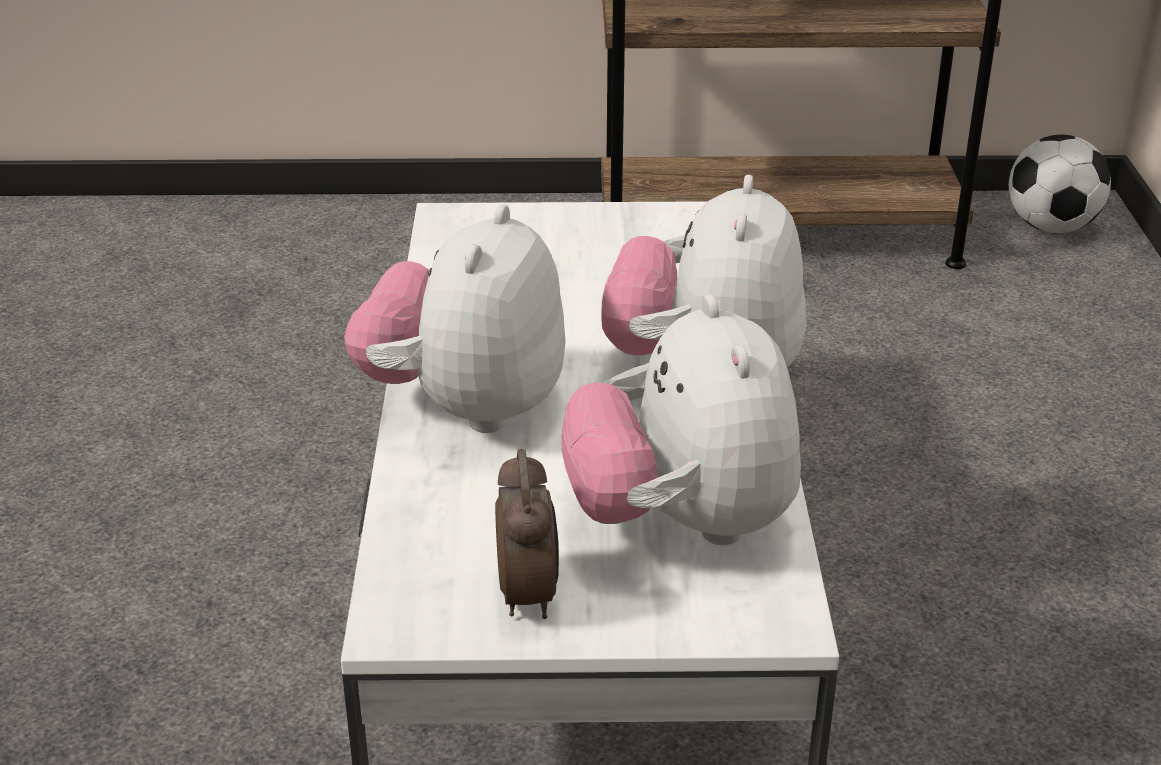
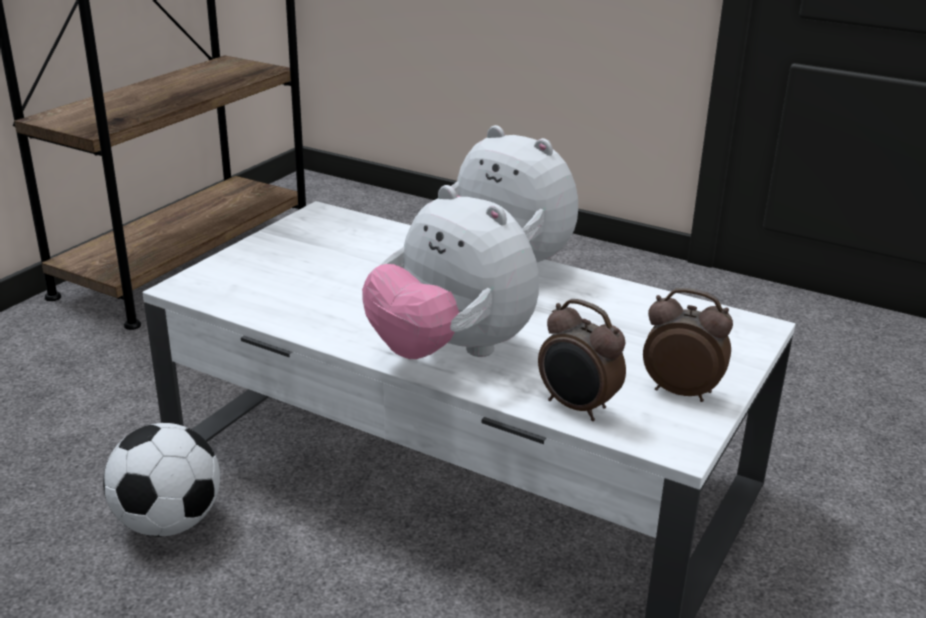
camera: 60 degrees left, 5 degrees down
(419, 527) = (577, 407): none -> alarm clock
(682, 523) = (647, 324): plush toy -> none
(1051, 227) = (309, 195): football -> football (169, 523)

